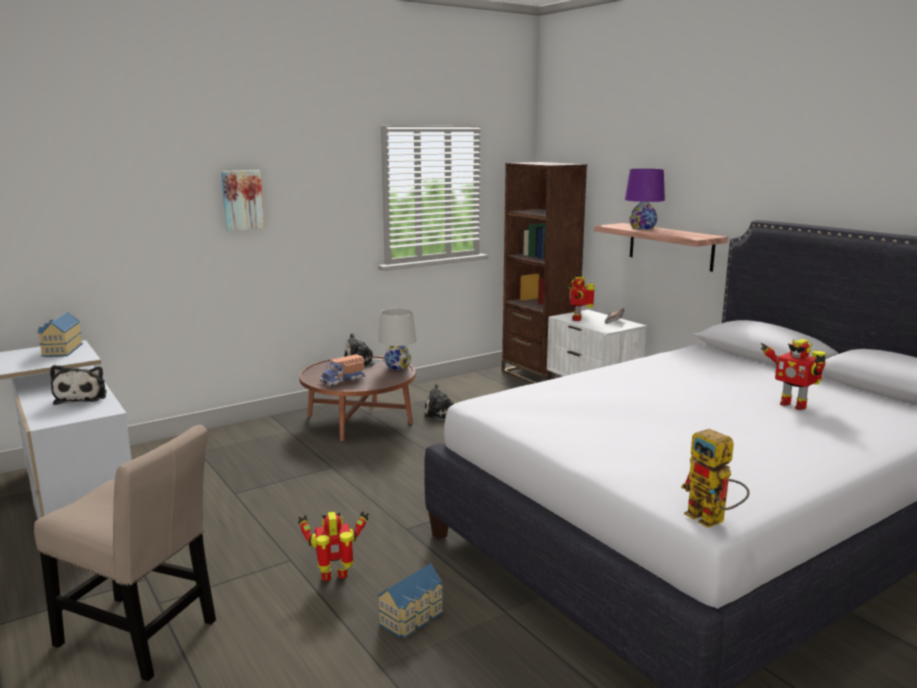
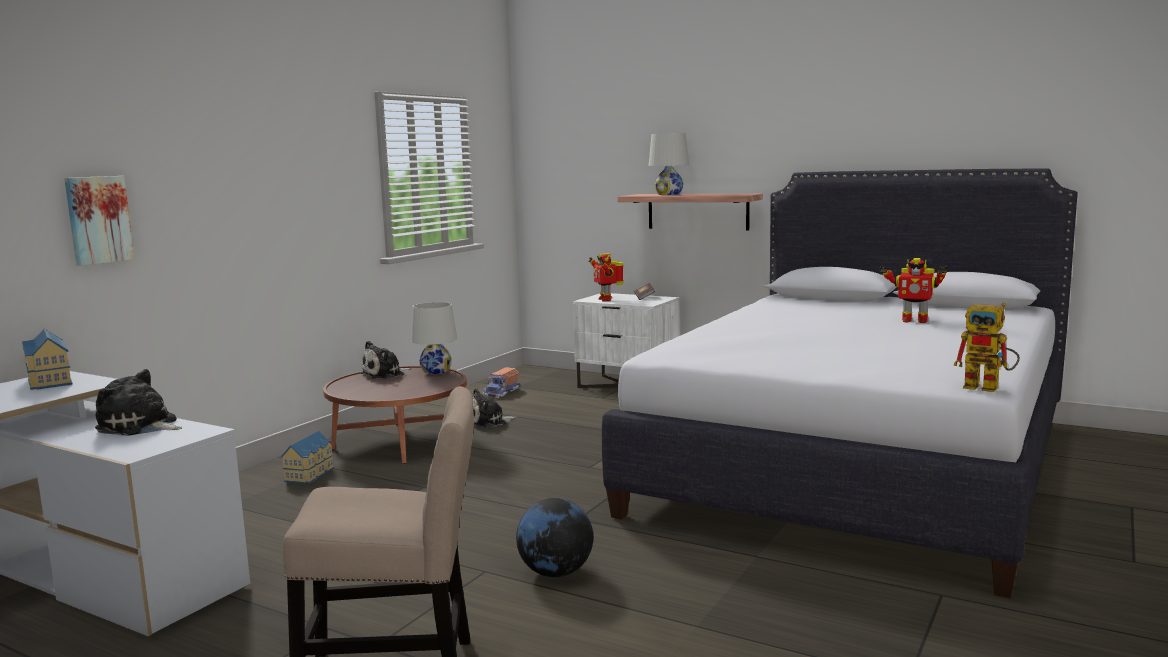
camera: 25 degrees left, 5 degrees down
(82, 397) = (140, 426): plush toy -> plush toy turned 150 degrees clockwise
(242, 200) = (239, 177): picture -> picture (98, 219)
(335, 577) = (556, 572): toy robot -> globe
(343, 380) = (391, 390): toy truck -> toy truck (502, 392)
(413, 618) = (678, 582): toy house -> toy house (311, 474)
(538, 375) = (550, 376): brown bookcase -> none
(642, 228) = (668, 194): purple table lamp -> white table lamp

